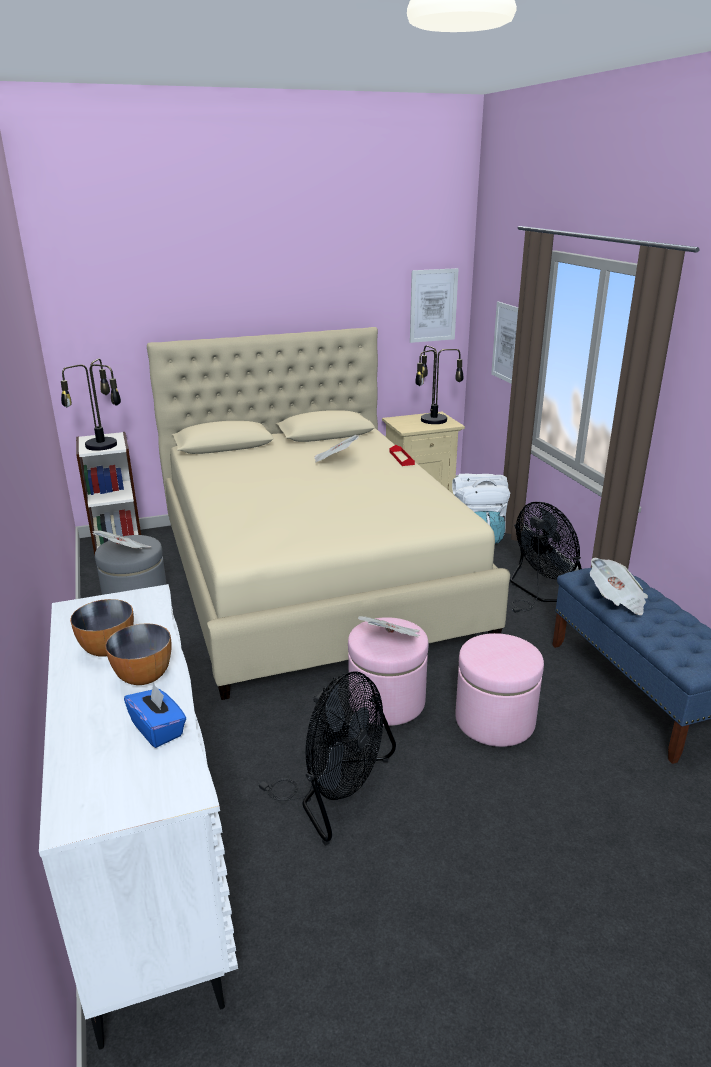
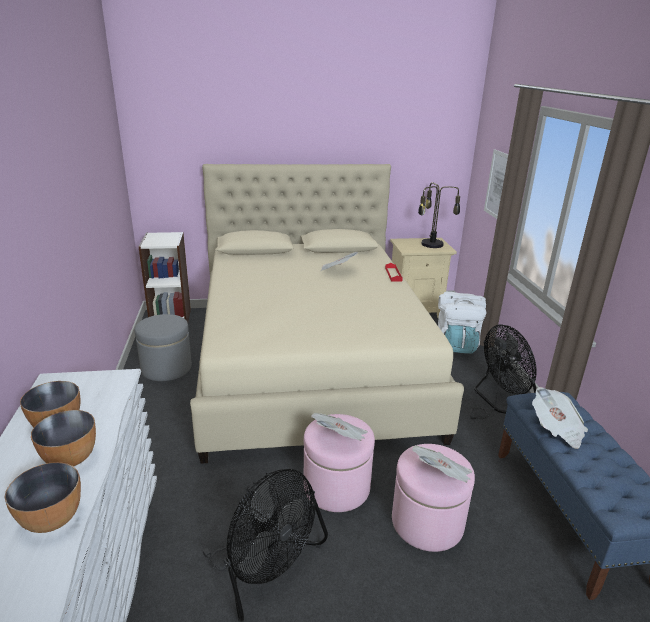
camera: 10 degrees right, 0 degrees up
(101, 445) = (160, 241): table lamp -> none
(124, 552) = (155, 328): newspaper -> newspaper (442, 476)
(158, 729) = (52, 519): blue tissue box -> bowl
(433, 305) = (441, 149): picture -> none

